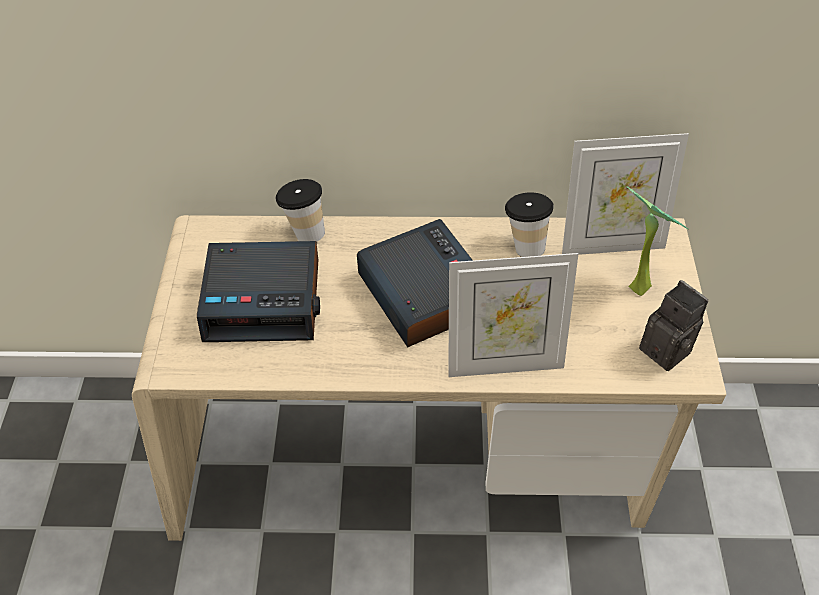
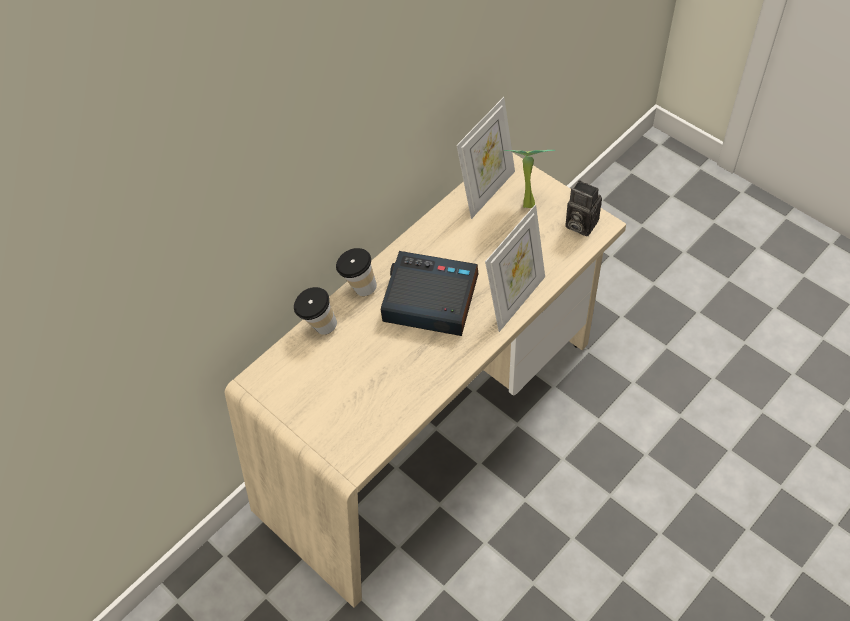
camera: 45 degrees left, 5 degrees up
(264, 300) = (351, 383): alarm clock -> none
(525, 245) = (446, 229): cup -> cup (358, 287)
(669, 350) = (579, 224): camera -> camera turned 150 degrees counterclockwise

